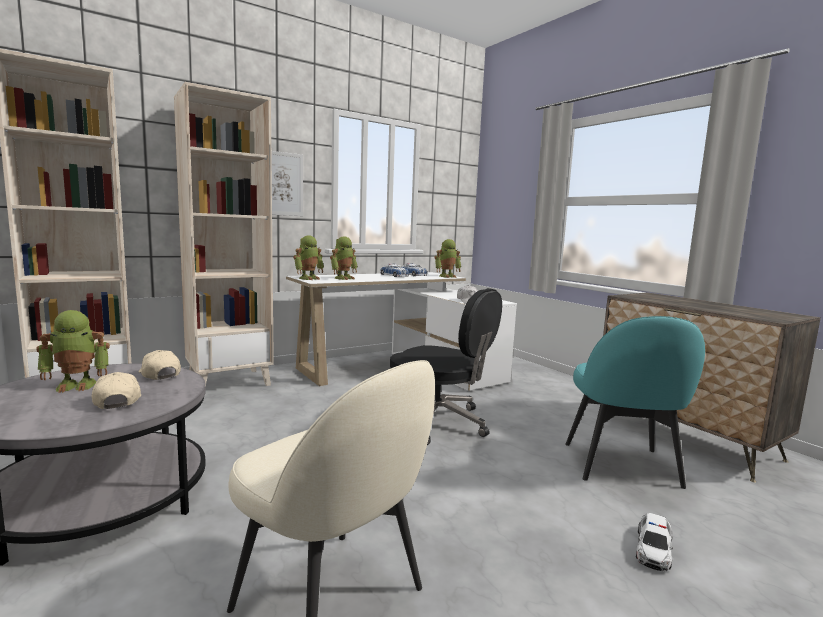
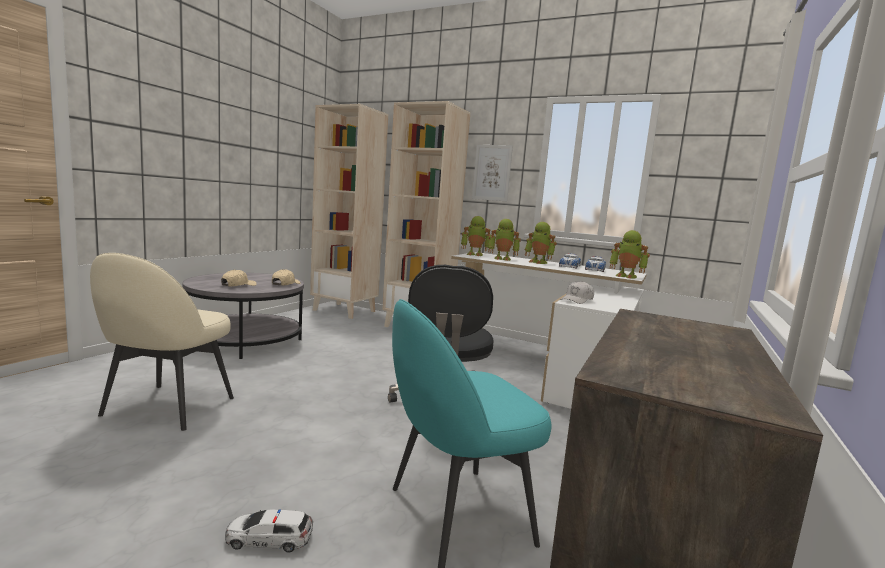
camera: 60 degrees right, 0 degrees up
(77, 385) = (255, 278): toy robot -> toy robot (538, 262)

